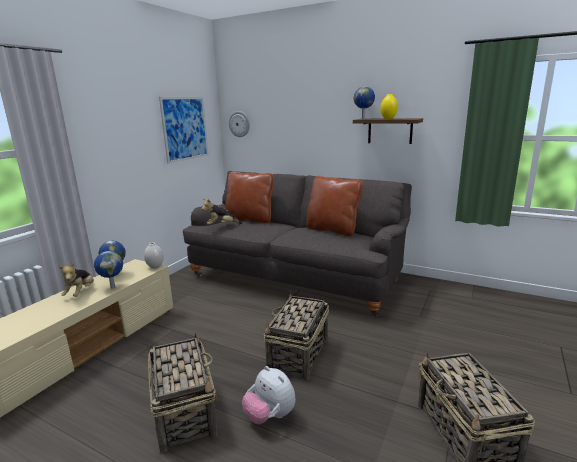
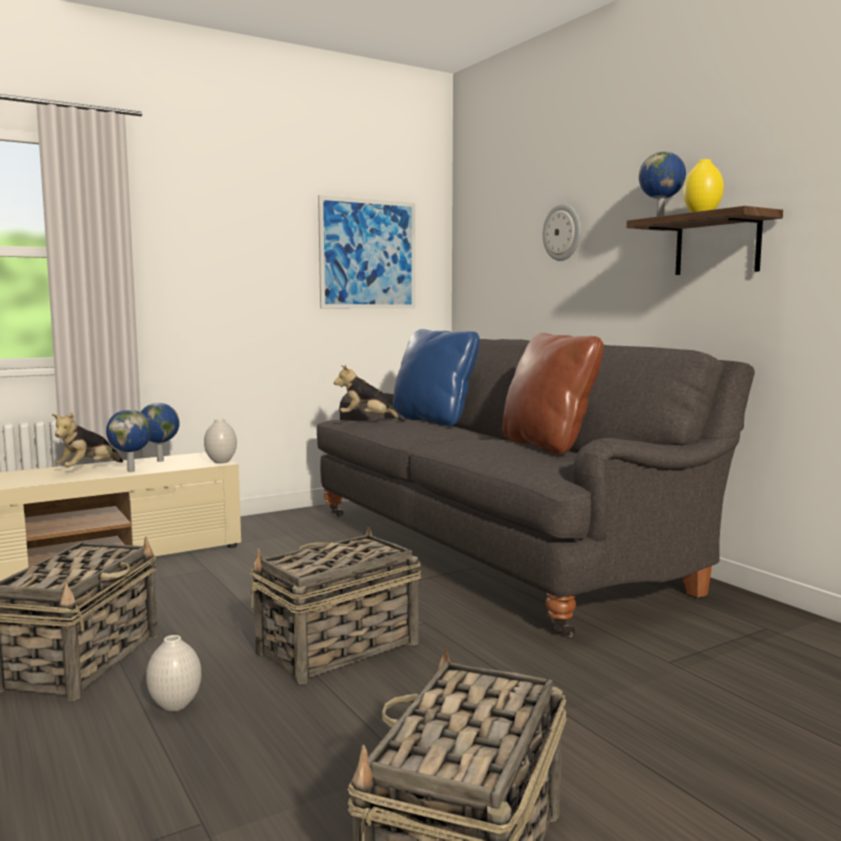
camera: 30 degrees right, 10 degrees down
(239, 124) = (476, 253): wall clock -> wall clock (562, 232)
(250, 219) = (434, 420): brown pillow -> blue pillow
(270, 416) = (176, 706): plush toy -> white vase

